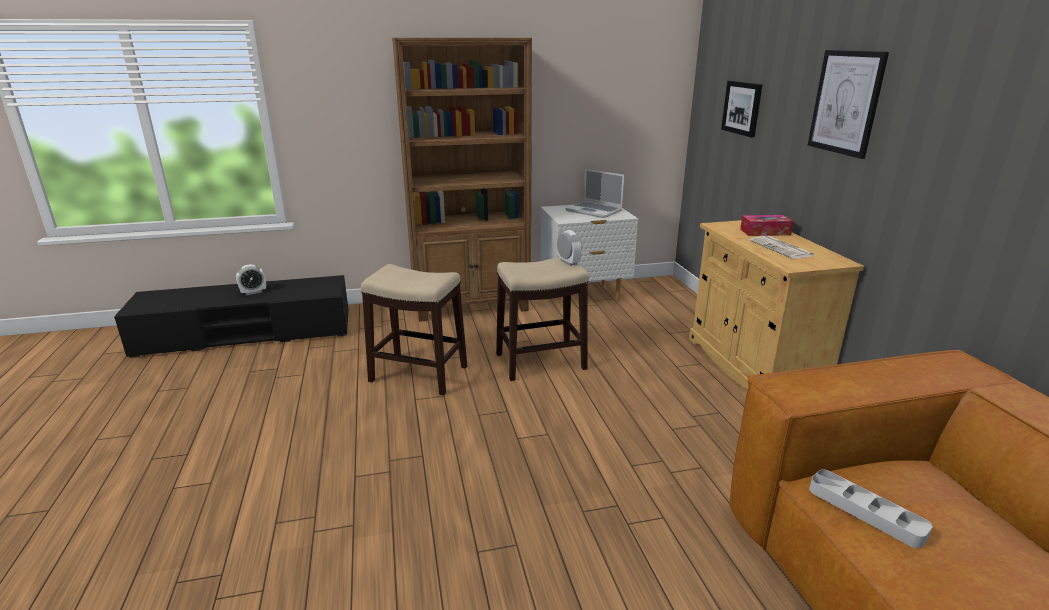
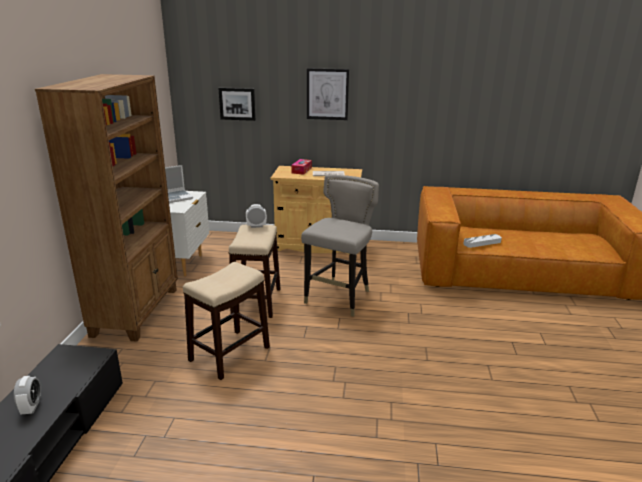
camera: 70 degrees left, 0 degrees up
(606, 422) = (339, 298): none -> grey stool

